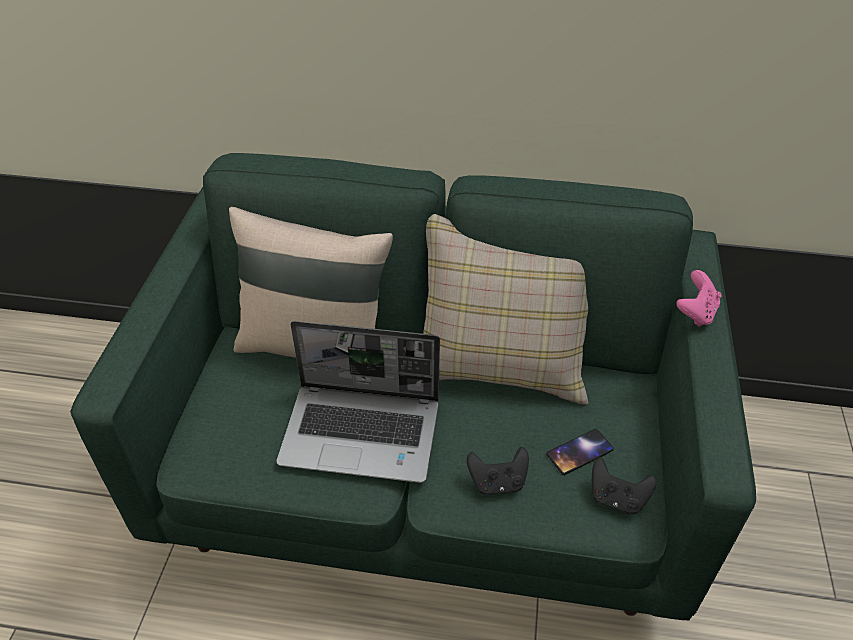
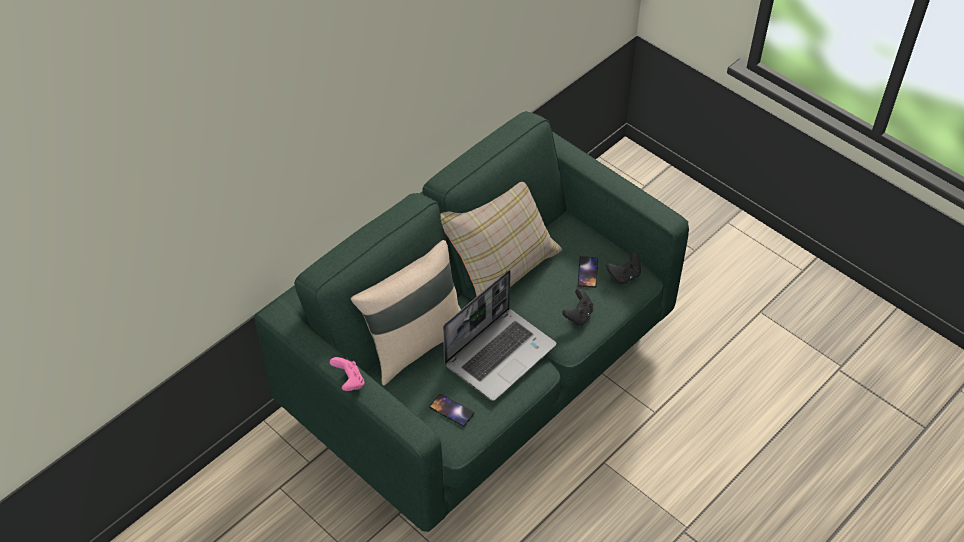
camera: 55 degrees left, 5 degrees up
(238, 432) = (451, 410): none -> phone
(695, 313) = (576, 164): pink game controller -> pink game controller (349, 382)

